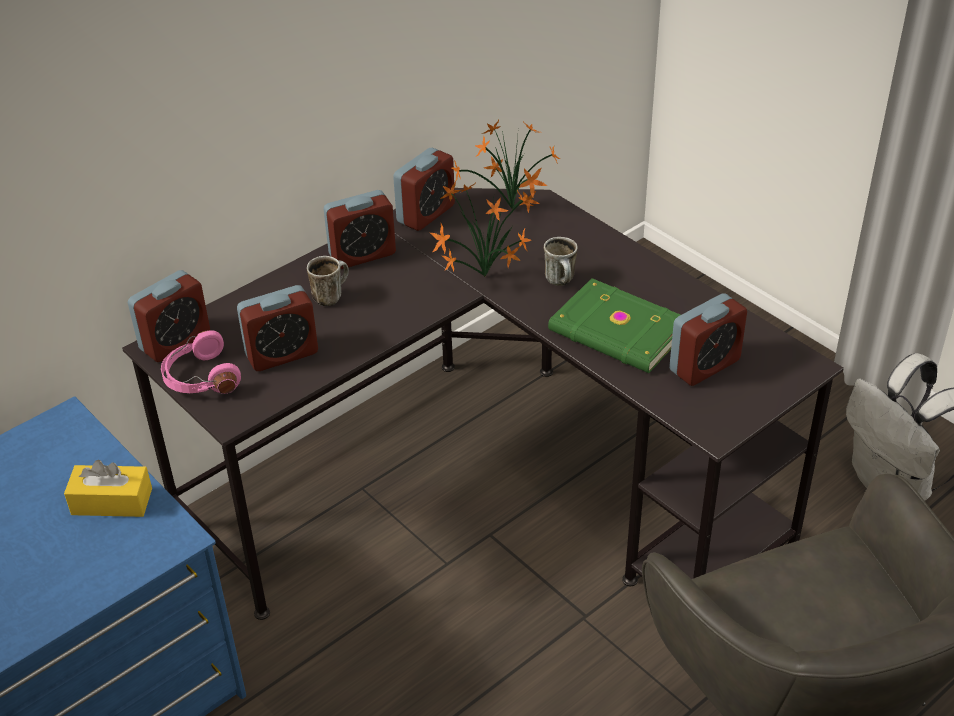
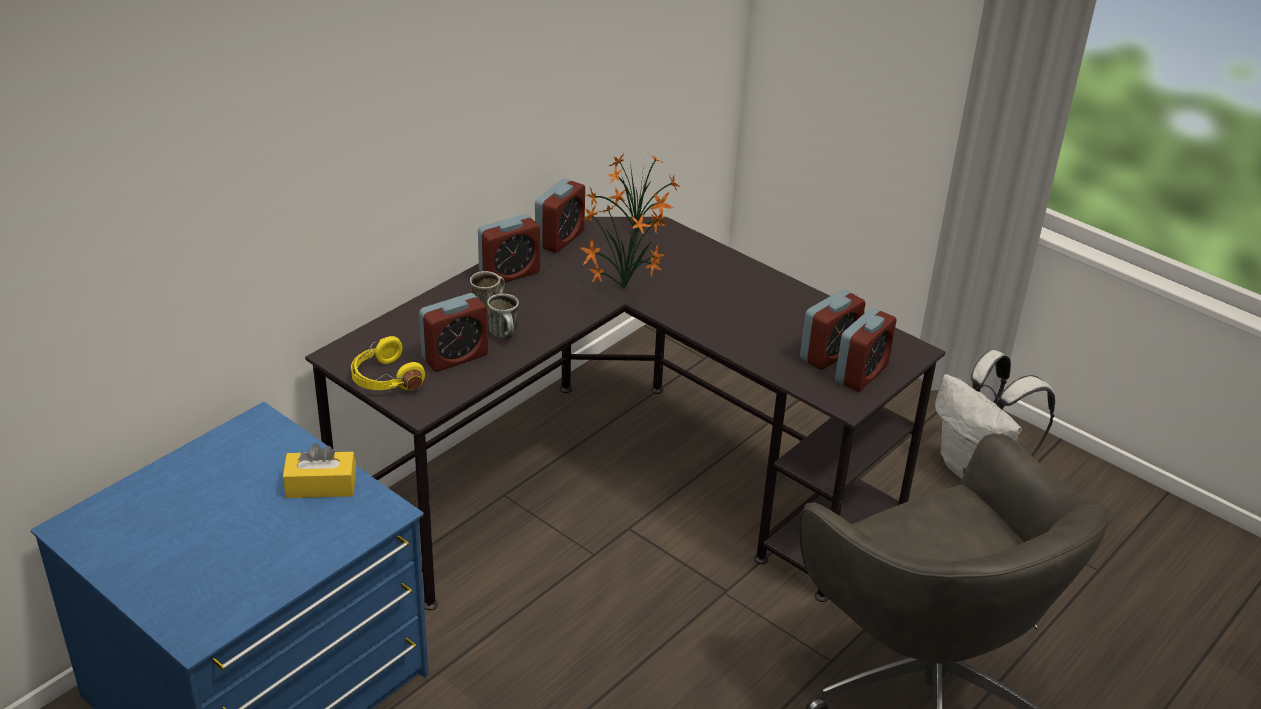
camera: 10 degrees left, 5 degrees down
(175, 341) = (354, 350): alarm clock -> alarm clock (861, 374)
(200, 378) = (384, 379): pink headphones -> yellow headphones
(562, 282) = (693, 291): mug -> mug (506, 336)
(618, 332) = (749, 330): green book -> none

